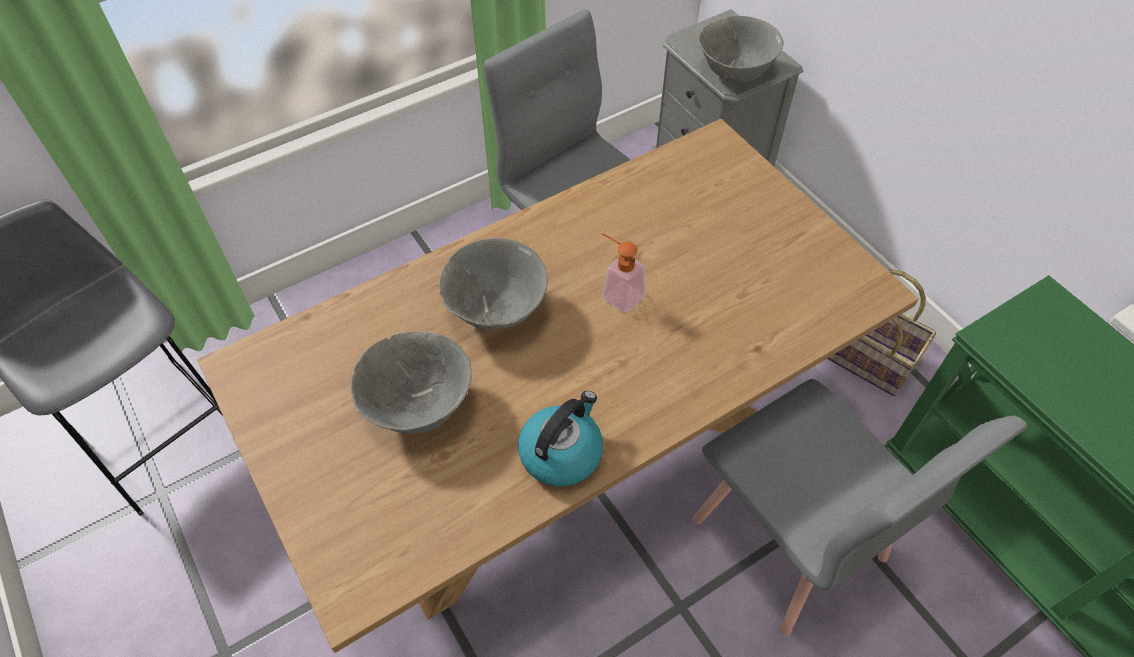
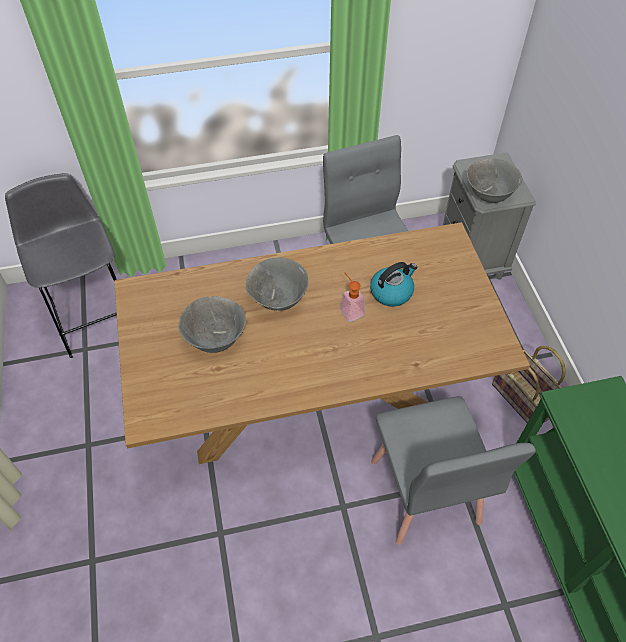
camera: 20 degrees right, 0 degrees up
(561, 452) = (280, 386): kettle -> kettle (391, 292)

